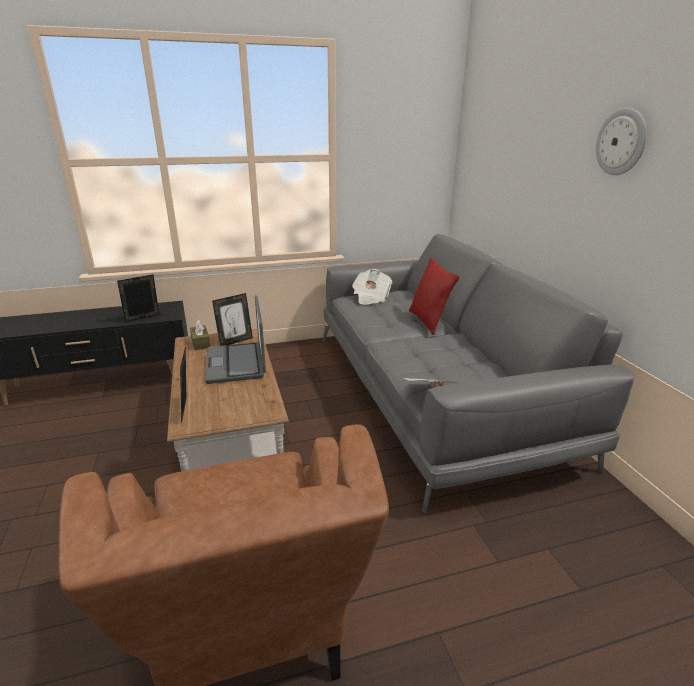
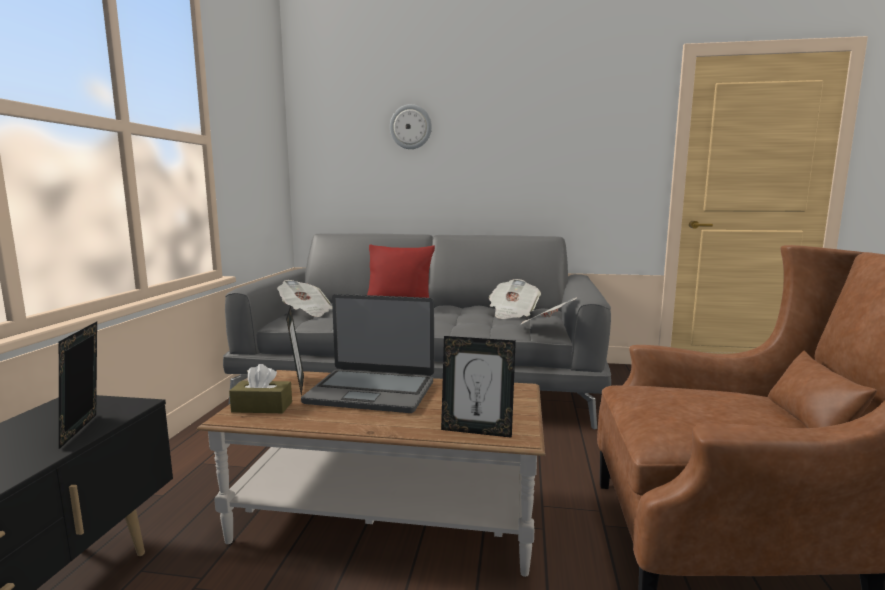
camera: 65 degrees left, 15 degrees down
(467, 370) = (512, 313): none -> newspaper
(621, 142) = (518, 124): wall clock -> wall clock (410, 127)

